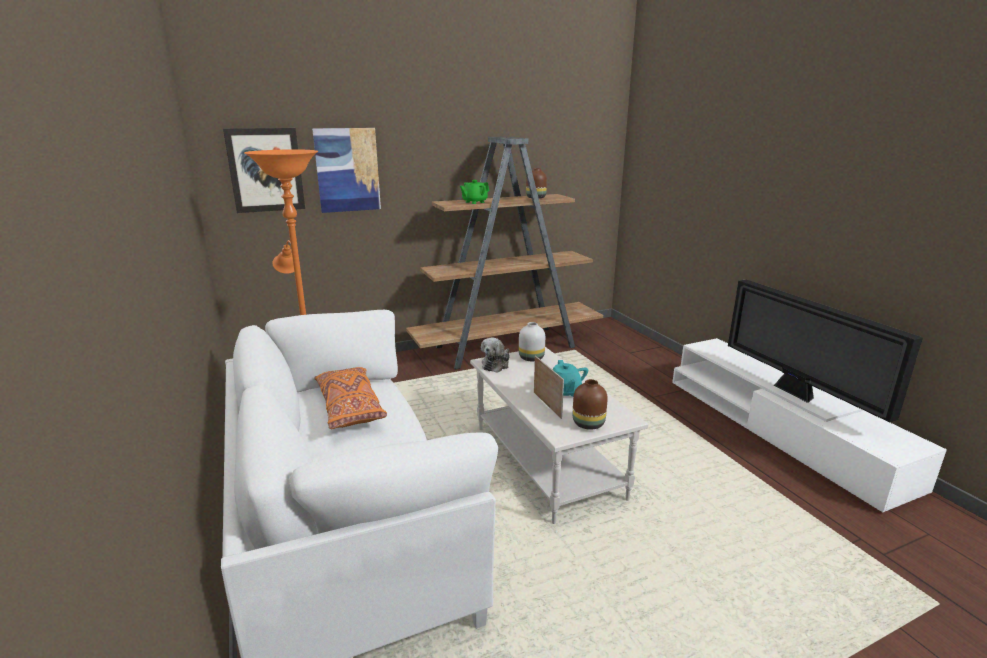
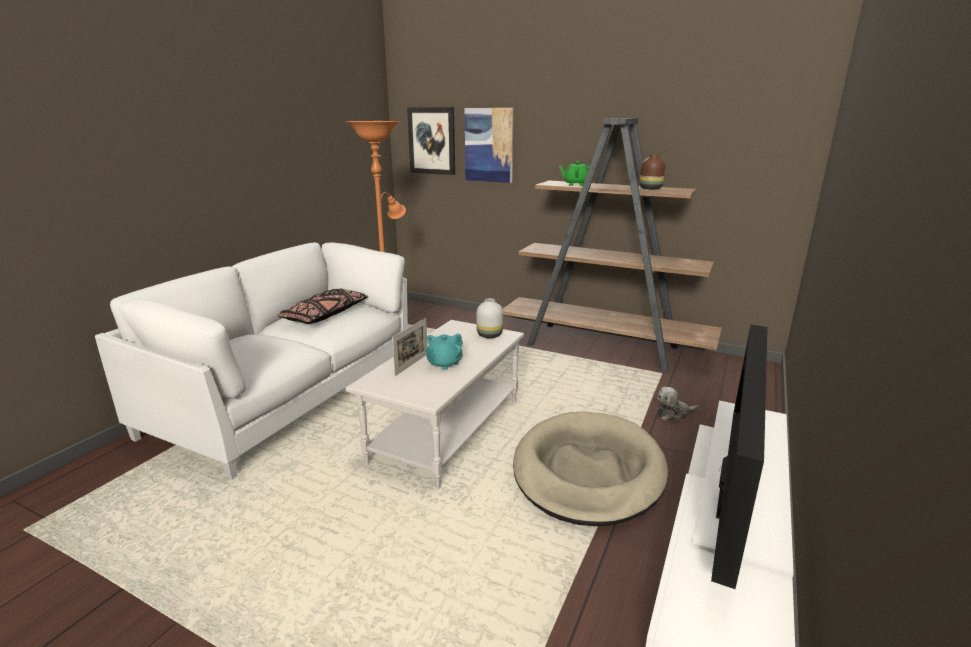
camera: 50 degrees right, 0 degrees up
(350, 408) = (325, 315): orange pillow -> black pillow
(496, 364) = (456, 328): plush toy -> plush toy (674, 414)
(589, 423) = (400, 387): brown vase -> none
(664, 431) = (588, 471): none -> beige dog bed

